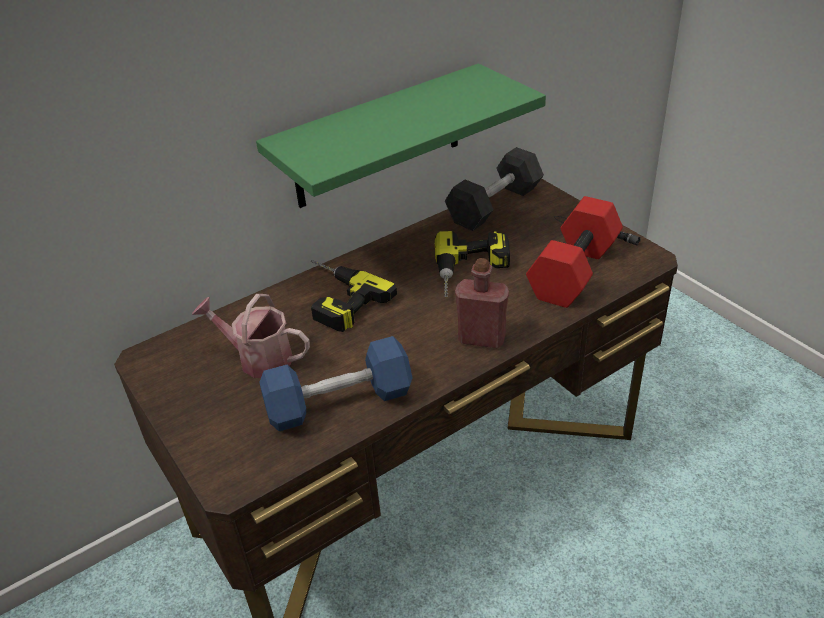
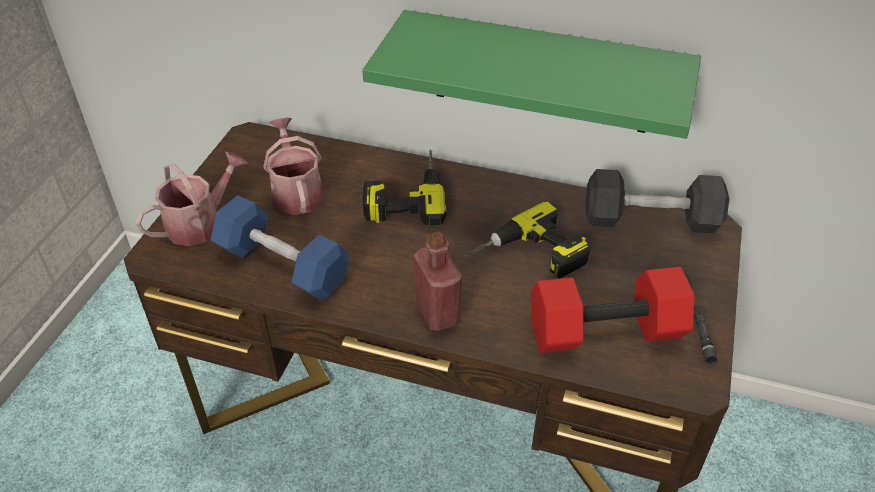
camera: 50 degrees right, 5 degrees up
(223, 435) = (200, 223): none -> watering can

